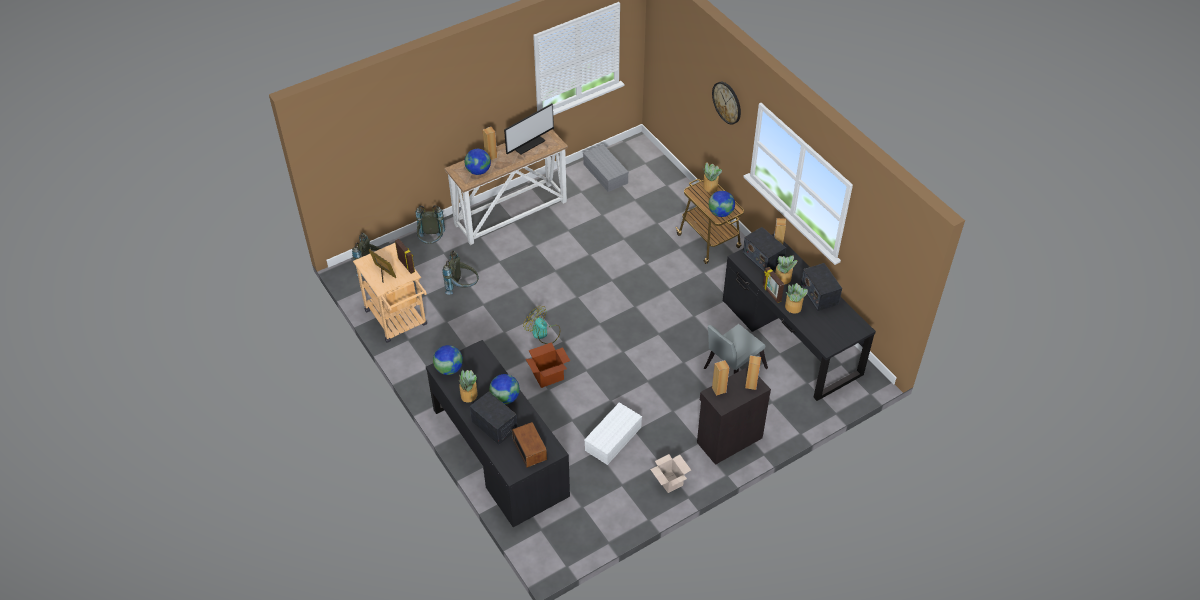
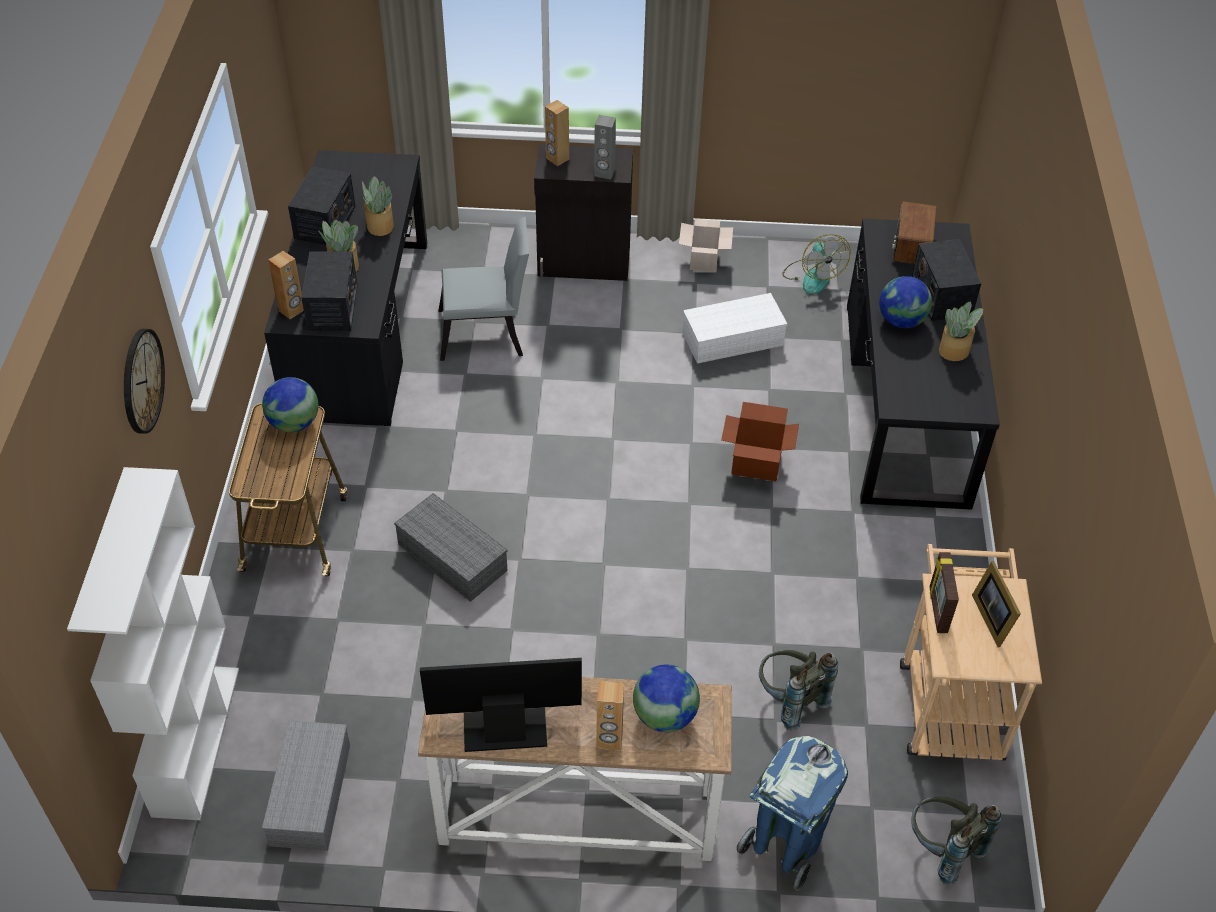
camera: 145 degrees left, 0 degrees up
(431, 242) = (785, 845): grey backpack -> blue trash can
(449, 369) = (962, 401): globe -> none
(543, 333) = (710, 534): fan -> fan (812, 276)
(639, 266) = (450, 557): none -> grey storage box
(660, 167) = (195, 739): none -> white bookcase
(710, 186) = (251, 477): potted plant -> none
(719, 390) = (604, 173): brown speaker -> grey speaker
(771, 294) = (386, 256): picture frame -> none

